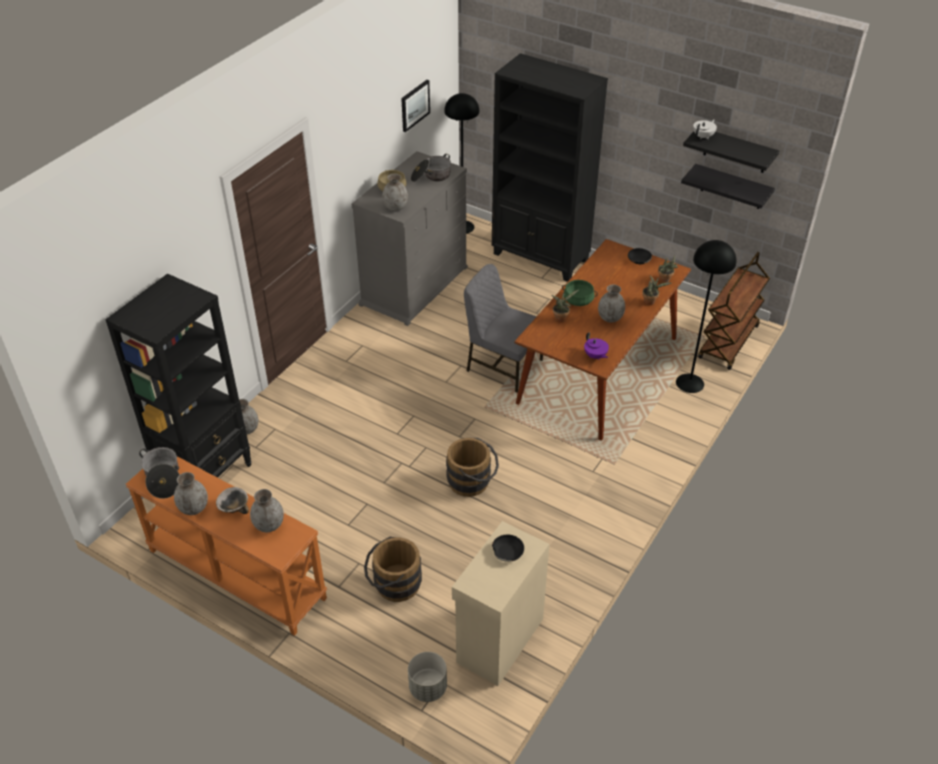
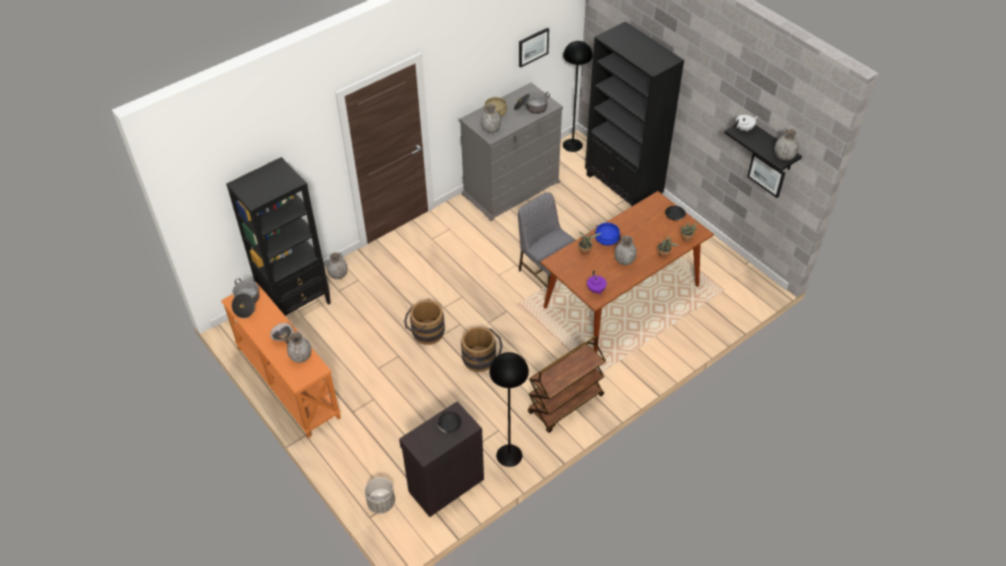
camera: 20 degrees right, 5 degrees up
(193, 508) = (257, 330): grey vase -> grey vase (783, 157)
(393, 584) = (390, 422): brown bucket -> brown bucket (425, 332)
(498, 640) = (445, 485): beige cabinet -> black cabinet
(578, 300) = (607, 239): green cooking pot -> blue cooking pot
(689, 383) = (690, 326): black floor lamp -> black floor lamp (509, 455)
(728, 343) = (741, 300): brown cart -> brown cart (565, 405)
(732, 187) = (766, 174): black shelf -> picture

